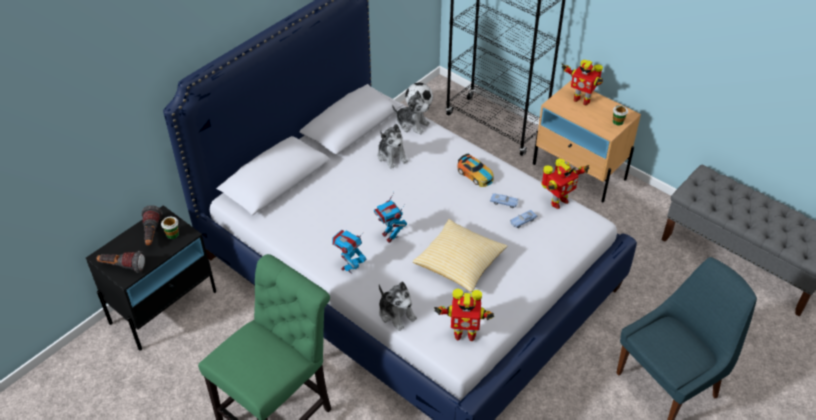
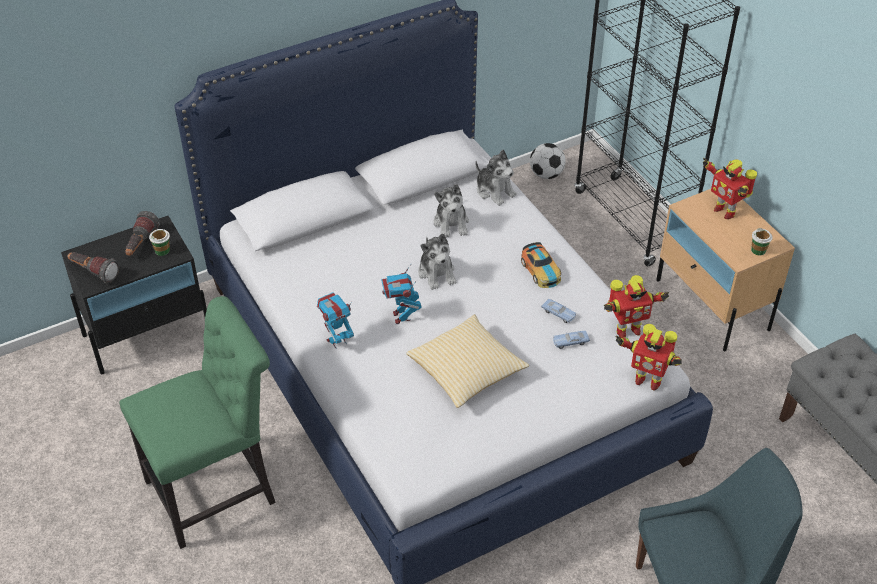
camera: 20 degrees right, 0 degrees up
(396, 313) = (364, 408): plush toy -> plush toy (437, 273)
(464, 333) = (429, 454): toy robot -> toy robot (647, 380)

